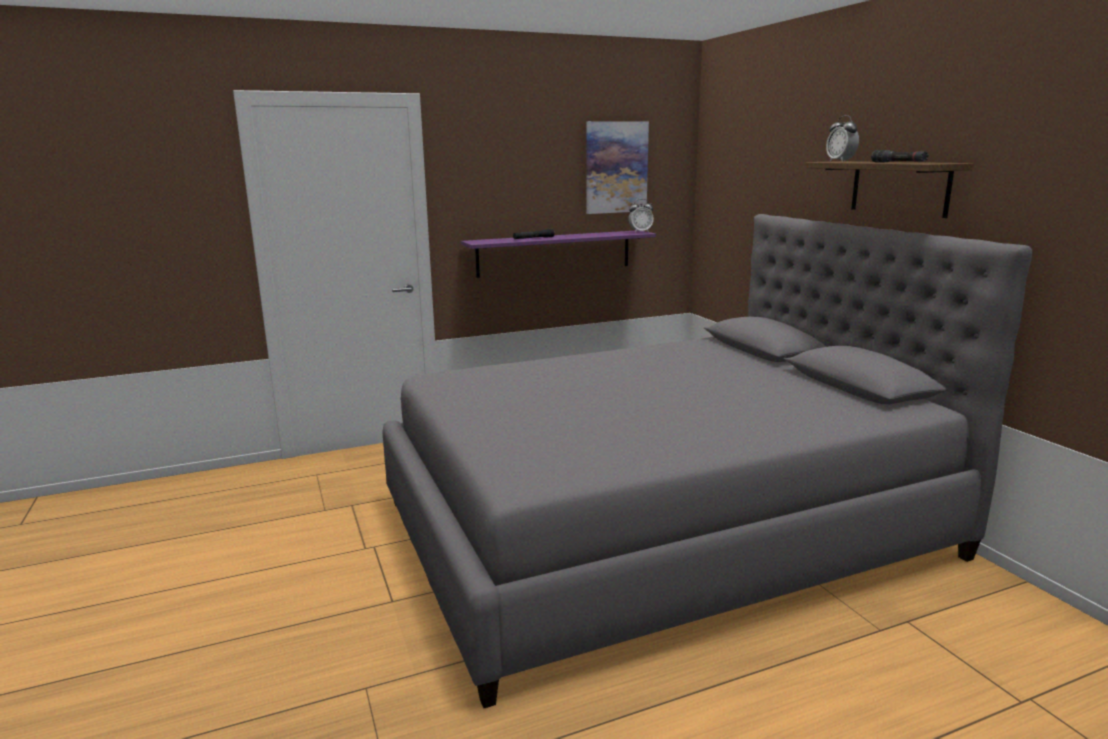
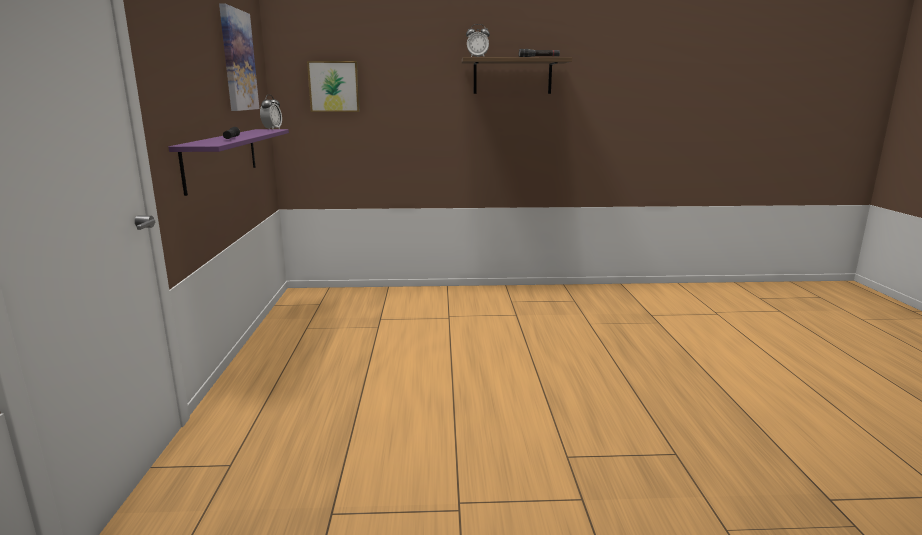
camera: 70 degrees left, 0 degrees up
(661, 528) = (516, 349): grey bed -> none
(735, 190) = (334, 86): none -> picture

